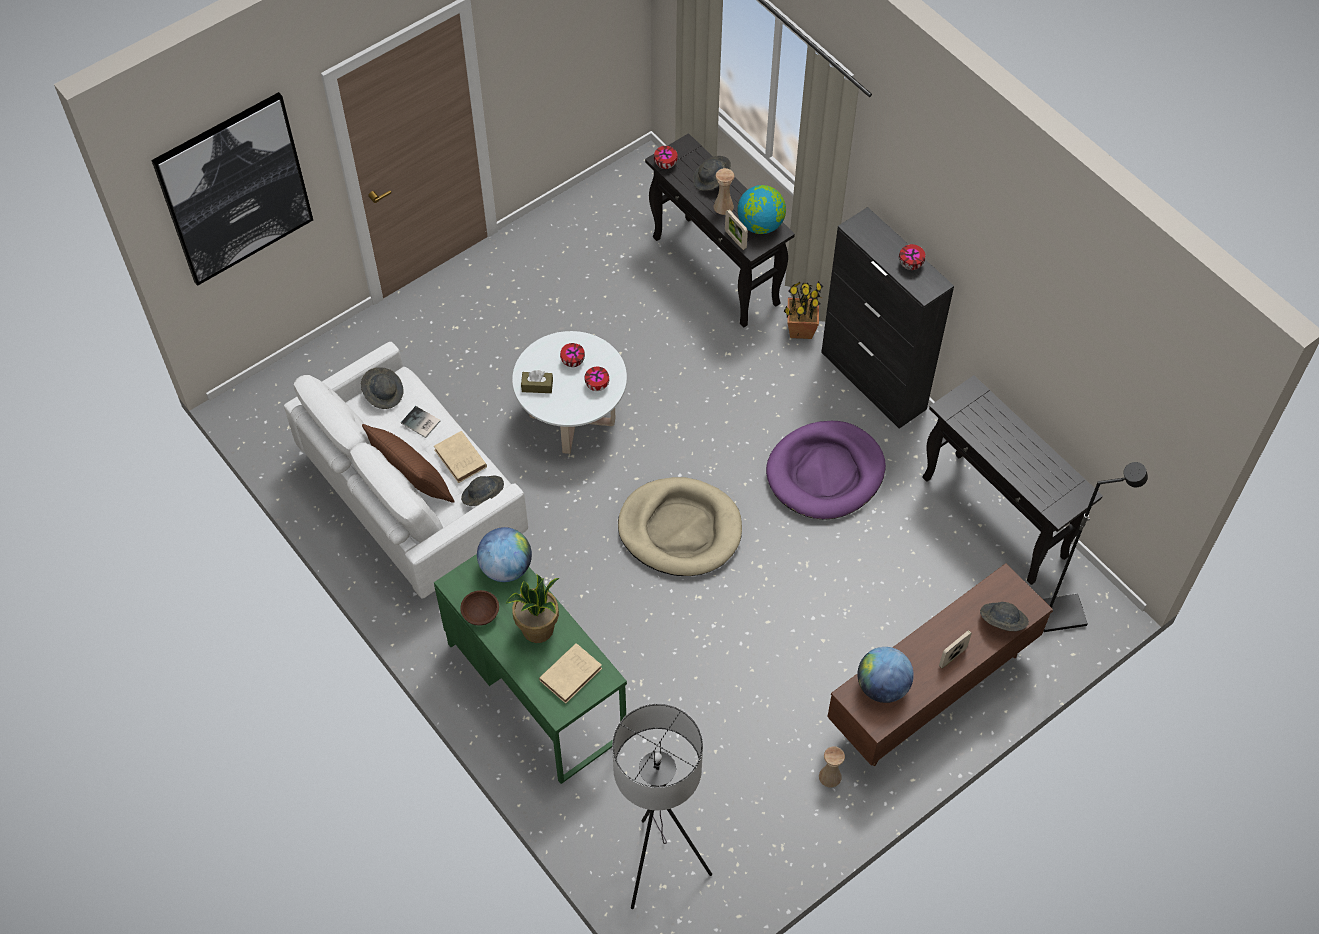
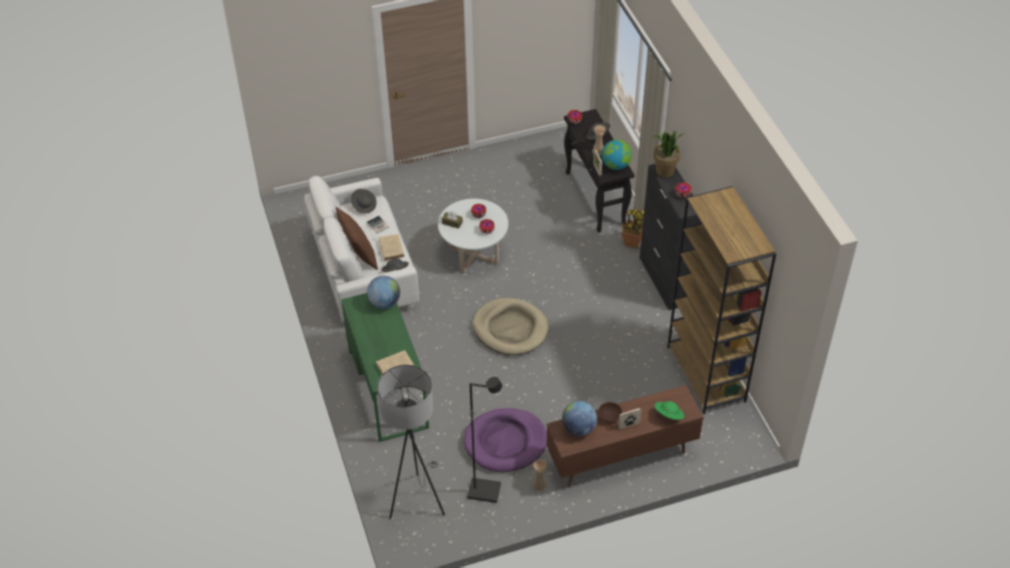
camera: 20 degrees right, 10 degrees down
(235, 189) = (308, 61): picture -> none
(480, 614) = (359, 322): brown bowl -> brown bowl (609, 417)
(538, 629) = (387, 338): potted plant -> potted plant (665, 171)
(825, 473) = (612, 322): purple dog bed -> purple dog bed (505, 442)
(995, 518) = (706, 374): black console table -> brown bookcase
(1001, 622) = (668, 415): grey hat -> green hat
(1060, 613) = (724, 437): black floor lamp -> black floor lamp (485, 490)

